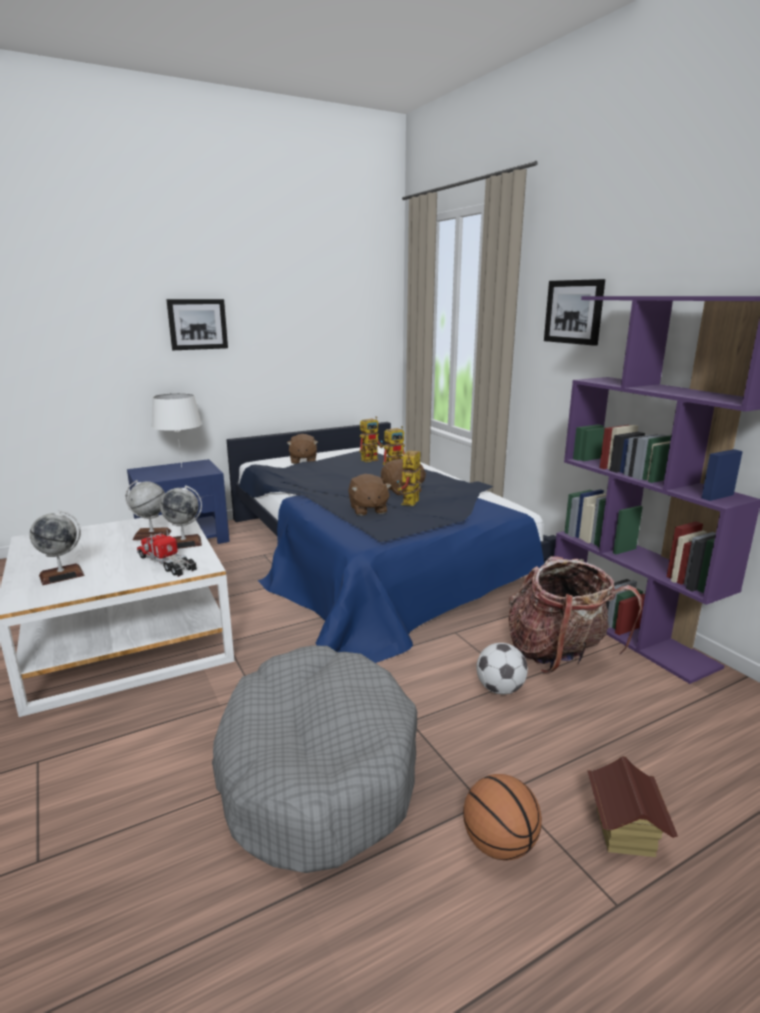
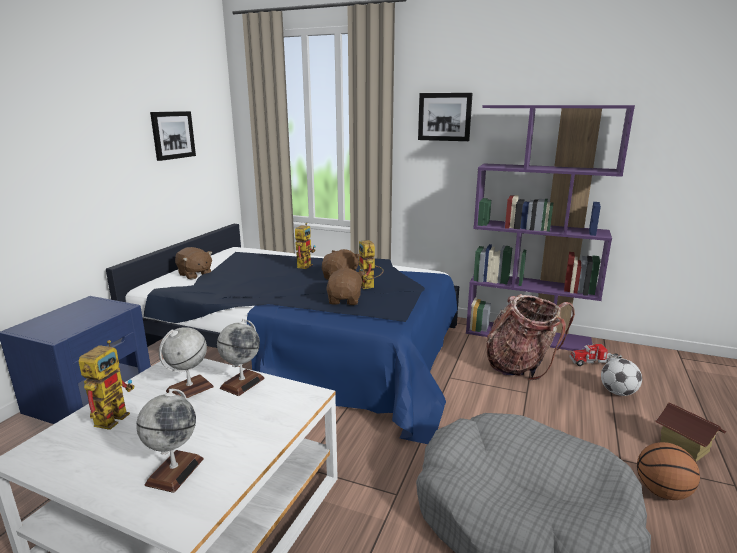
camera: 40 degrees left, 0 degrees up
(167, 563) = (267, 407): toy truck -> toy truck (597, 362)
(181, 467) = (74, 311): white table lamp -> none
(197, 324) = (59, 139): picture -> picture (172, 135)
(368, 510) = (345, 300): brown plush toy -> brown plush toy turned 120 degrees counterclockwise
(372, 459) = (259, 259): toy robot -> toy robot (114, 415)
(500, 689) = (527, 402): football -> football (618, 392)

